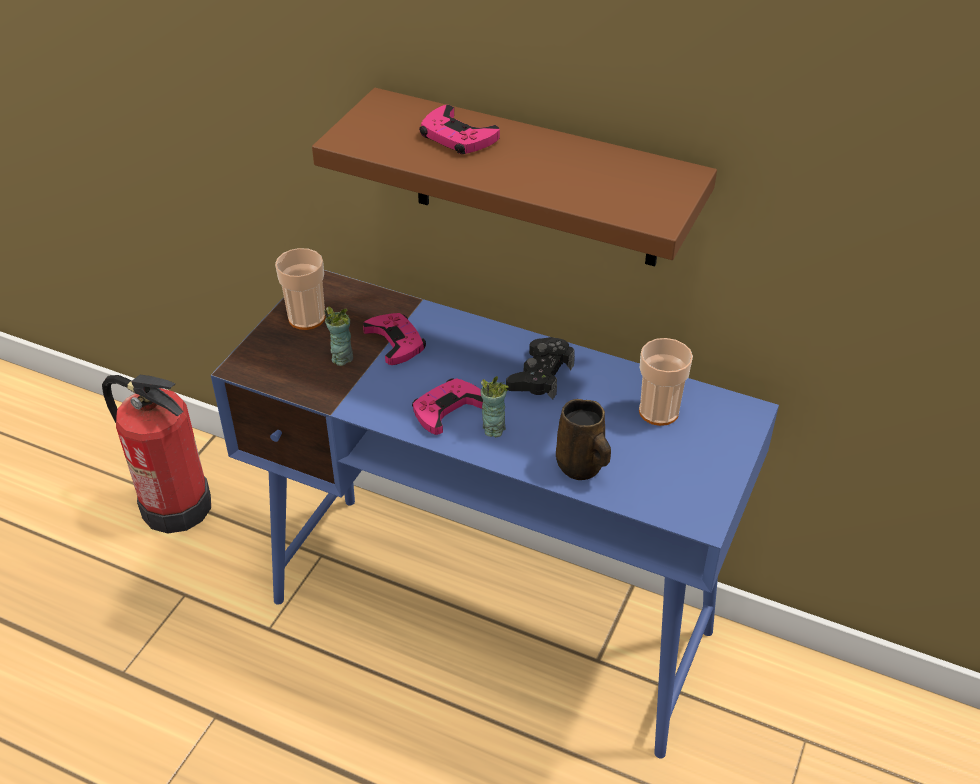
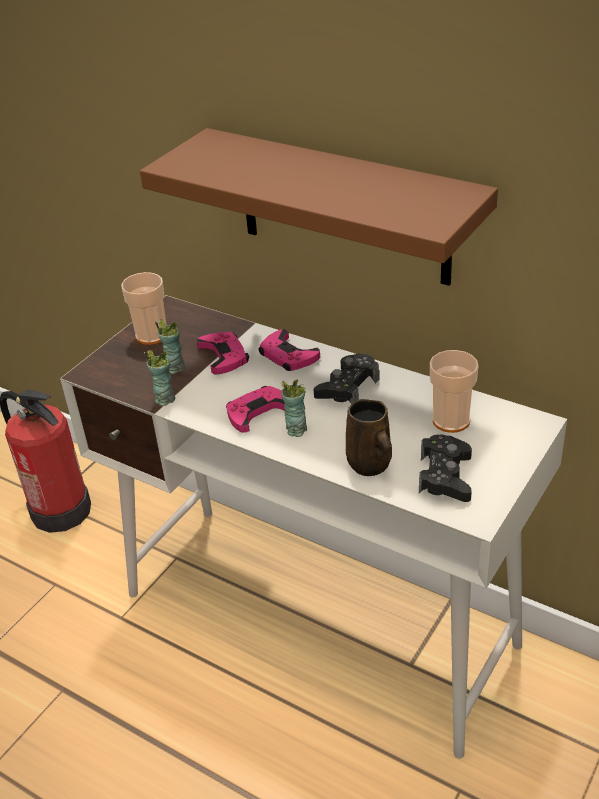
camera: 10 degrees right, 5 degrees down
(338, 397) = (164, 399): none -> cup
(457, 137) = (267, 163): pink game controller -> pink game controller (288, 356)
(493, 616) = (319, 619): blue desk -> white desk
(662, 476) = (445, 476): none -> black game controller

